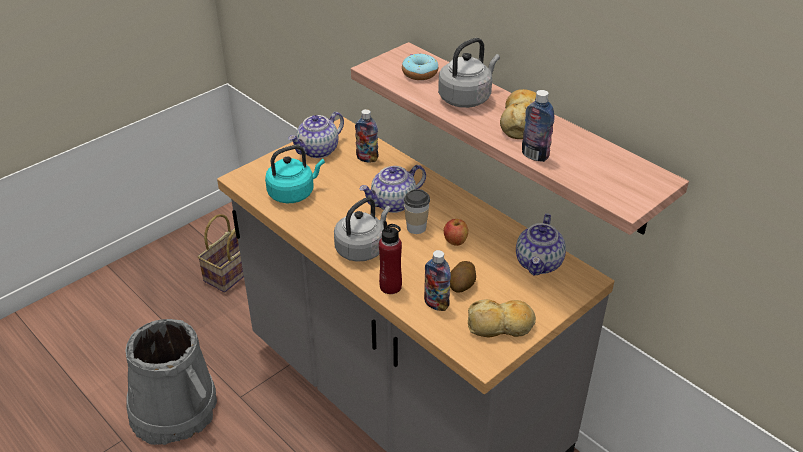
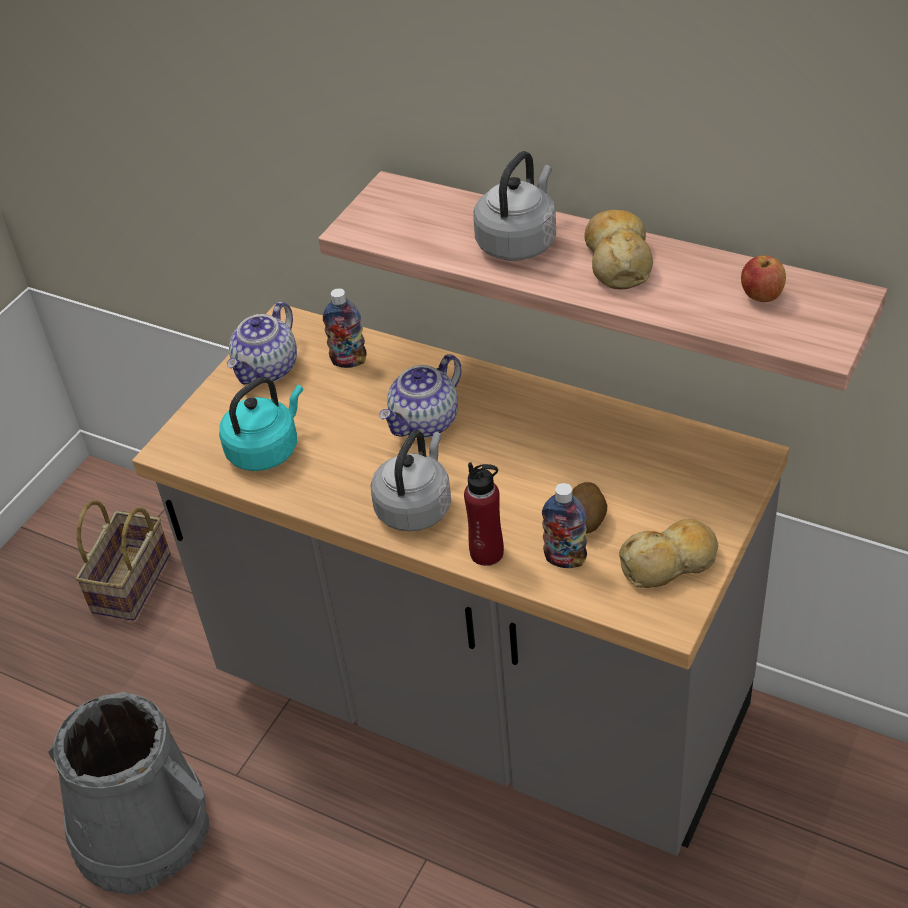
camera: 15 degrees left, 5 degrees up
(416, 227) = (477, 450): cup -> none
(420, 73) = (428, 219): donut -> none
(455, 241) = (544, 455): apple -> apple (761, 296)
(535, 155) = (664, 308): bottle -> none
(539, 263) = (677, 453): teapot -> none

